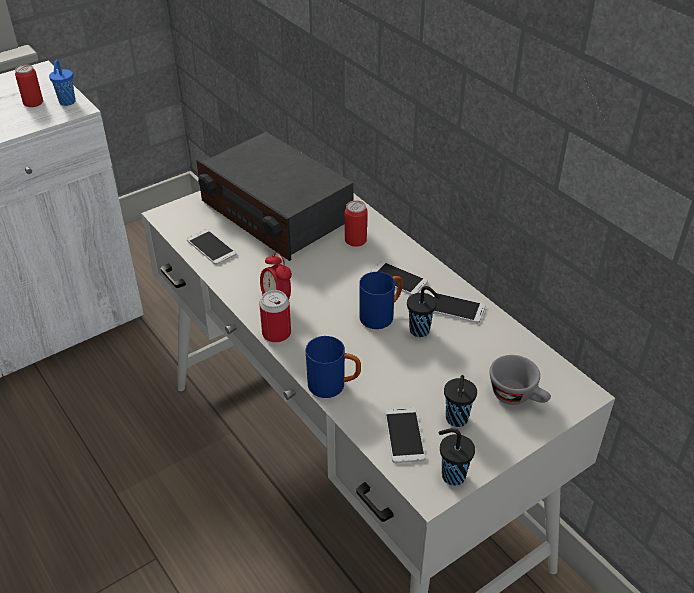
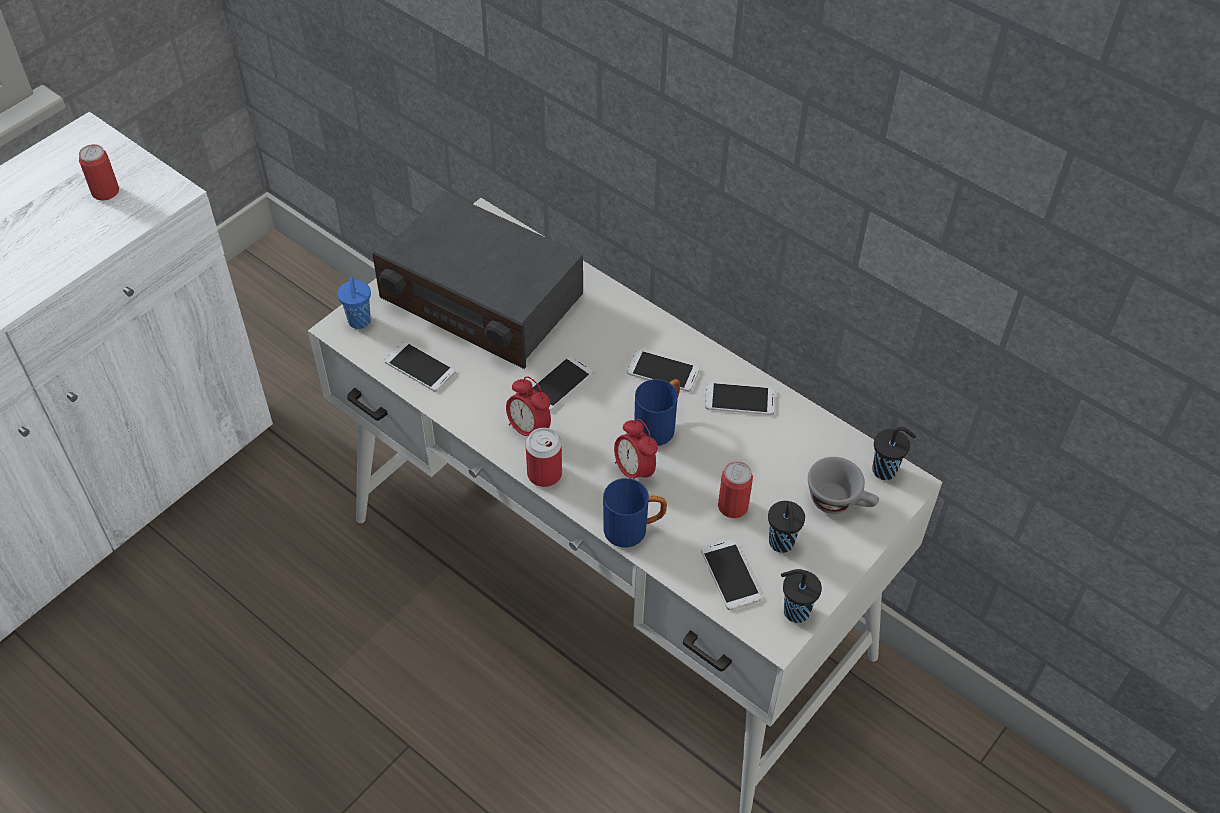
camera: 15 degrees left, 10 degrees up
(67, 102) = (153, 184): blue cup -> blue cup (359, 322)
(312, 274) = (559, 384): none -> phone
(349, 344) = (634, 471): none -> alarm clock
(355, 240) = (595, 324): can -> can (733, 506)
(421, 331) = (710, 437): black cup -> black cup (886, 470)

